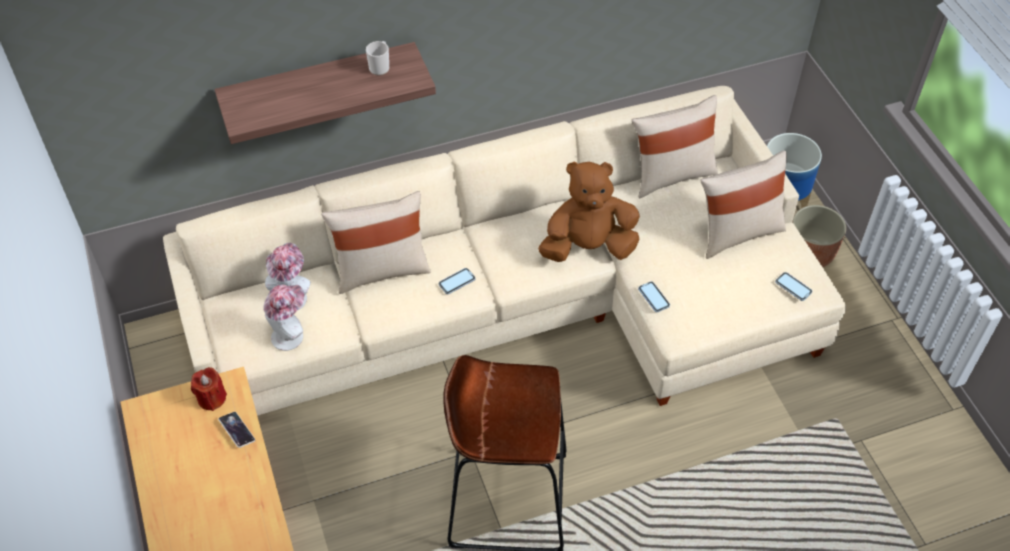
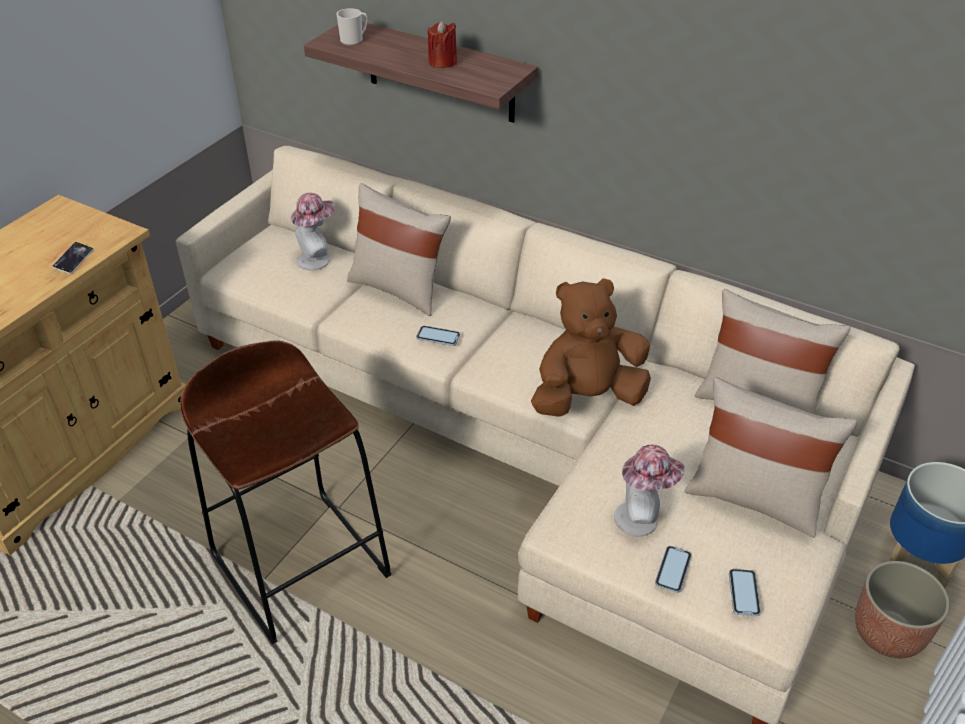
camera: 50 degrees right, 10 degrees down
(212, 398) = (98, 231): red candle -> red candle (442, 62)
(290, 334) = (276, 279): hat -> hat (642, 518)
(380, 67) = (481, 65): mug -> mug (354, 40)
(588, 247) = (587, 397): brown plush toy -> brown plush toy turned 60 degrees counterclockwise
(653, 297) = (583, 481): phone -> phone (673, 570)

